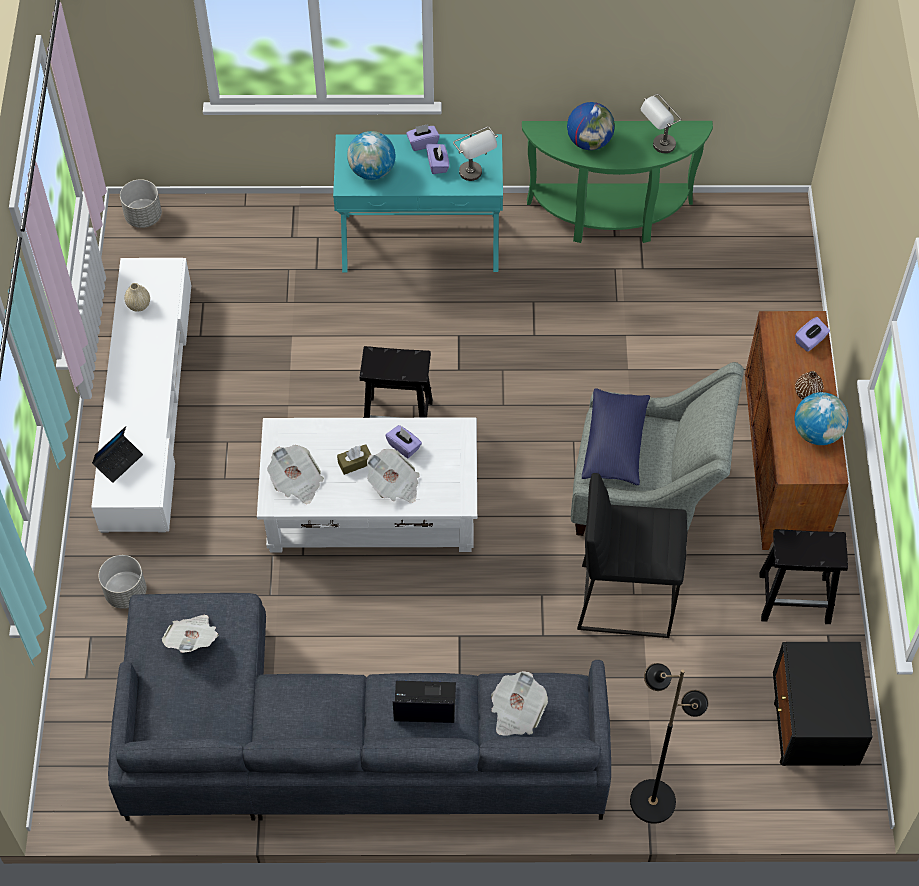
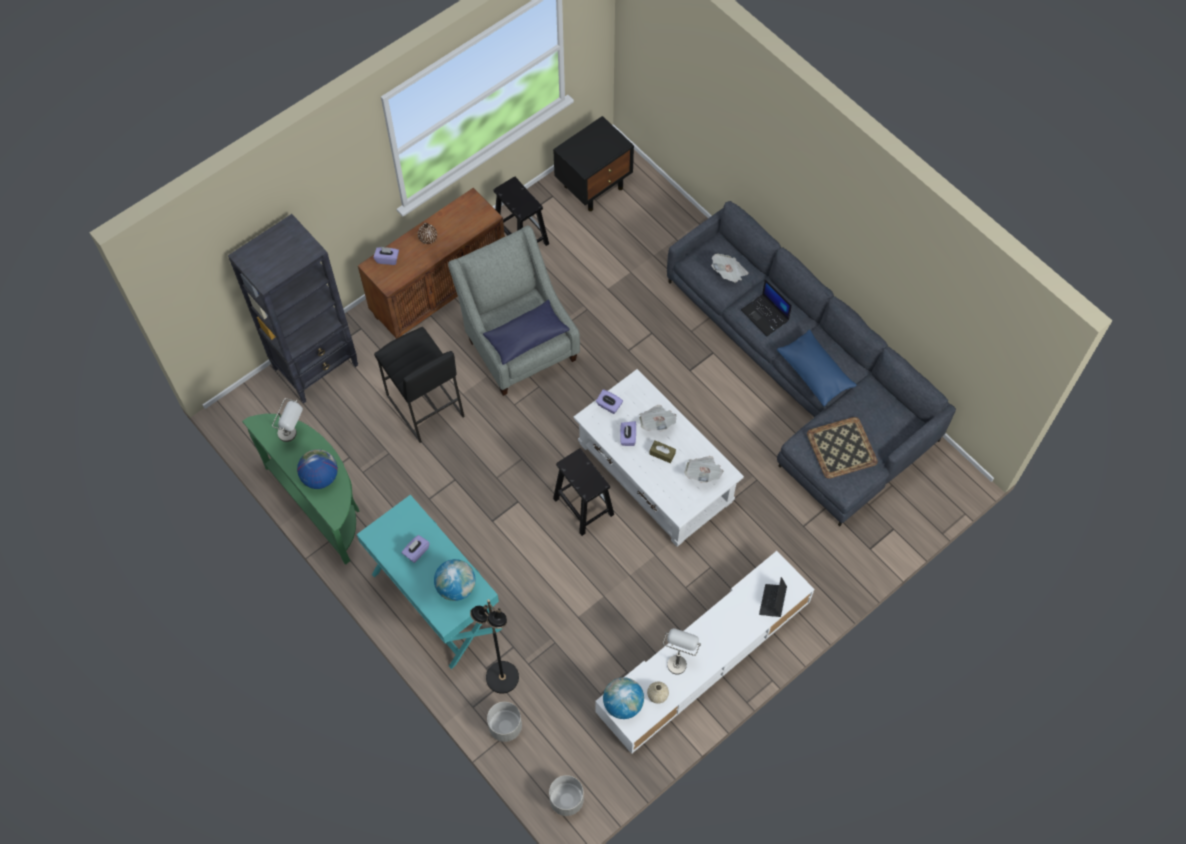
camera: 130 degrees left, 5 degrees up
(118, 461) = (772, 602): laptop -> laptop turned 75 degrees counterclockwise
(126, 592) = (828, 554): grey planter -> grey planter (505, 727)
(193, 639) = (841, 448): newspaper -> tray
(304, 693) = (815, 373): none -> blue pillow
(422, 143) = (405, 575): purple tissue box -> purple tissue box (609, 406)
(475, 177) = (408, 521): grey table lamp -> grey table lamp (678, 658)
(625, 599) = (594, 310): black stool -> black stool (424, 406)
(652, 800) = (694, 226): black floor lamp -> black floor lamp (502, 678)
(779, 304) = (316, 366): none -> black bookcase
(817, 433) = (451, 219): globe -> globe (623, 704)

